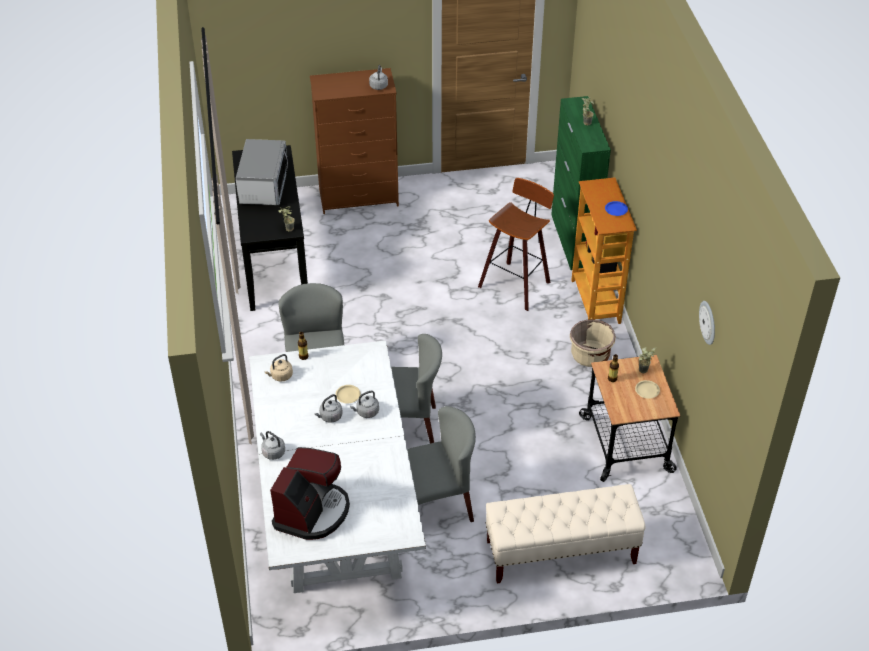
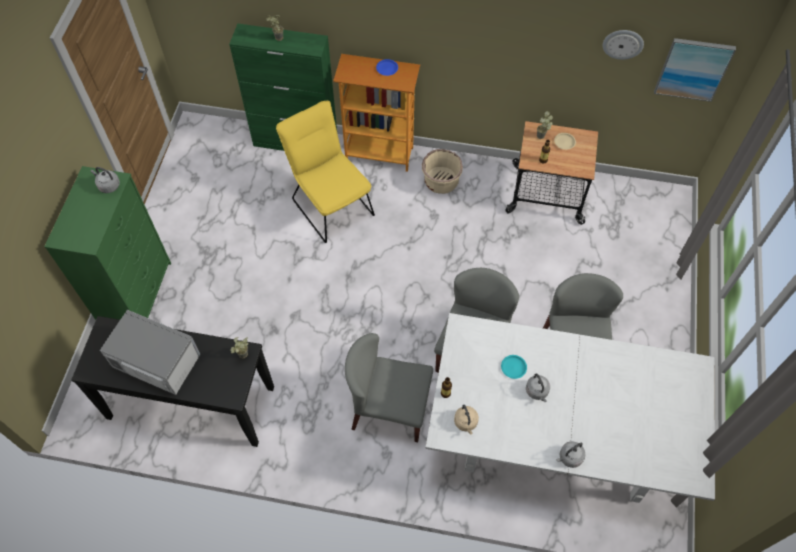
camera: 70 degrees left, 15 degrees up
(312, 512) = (655, 441): coffee machine -> none
(348, 395) = (513, 367): beige plate -> turquoise plate
(359, 197) = (137, 293): brown dresser -> green dresser
(366, 412) = (541, 357): grey kettle -> none
(516, 284) = (330, 203): stool -> yellow chair
(560, 552) = (645, 279): beige bench -> none
(731, 400) = (693, 69): none -> picture

